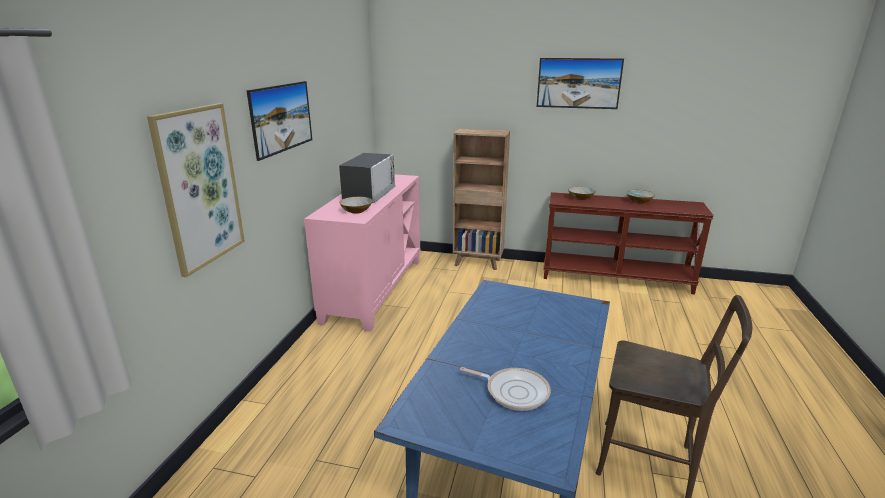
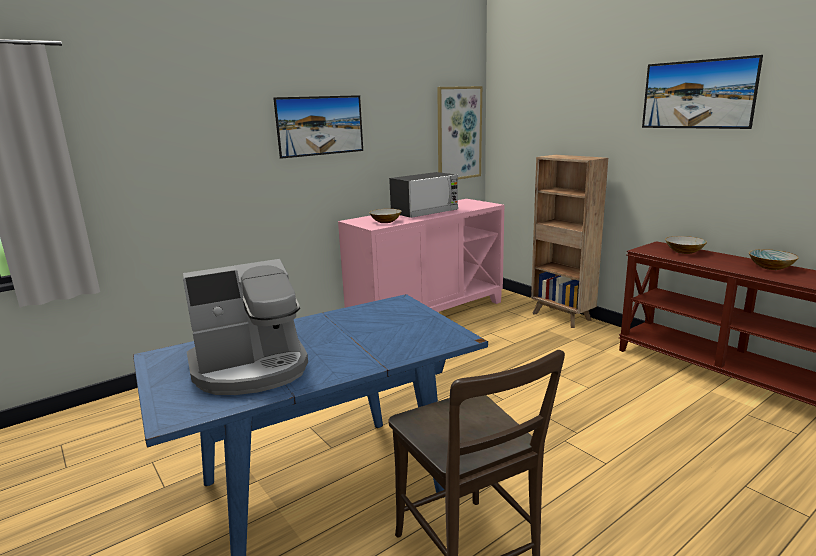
camera: 40 degrees right, 5 degrees down
(199, 187) = (205, 169): picture -> picture (458, 133)
(514, 391) = (251, 368): frying pan -> coffee machine

